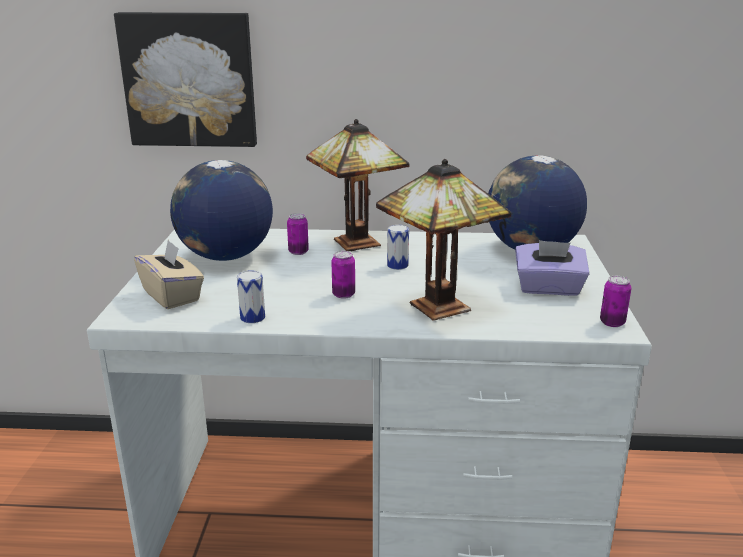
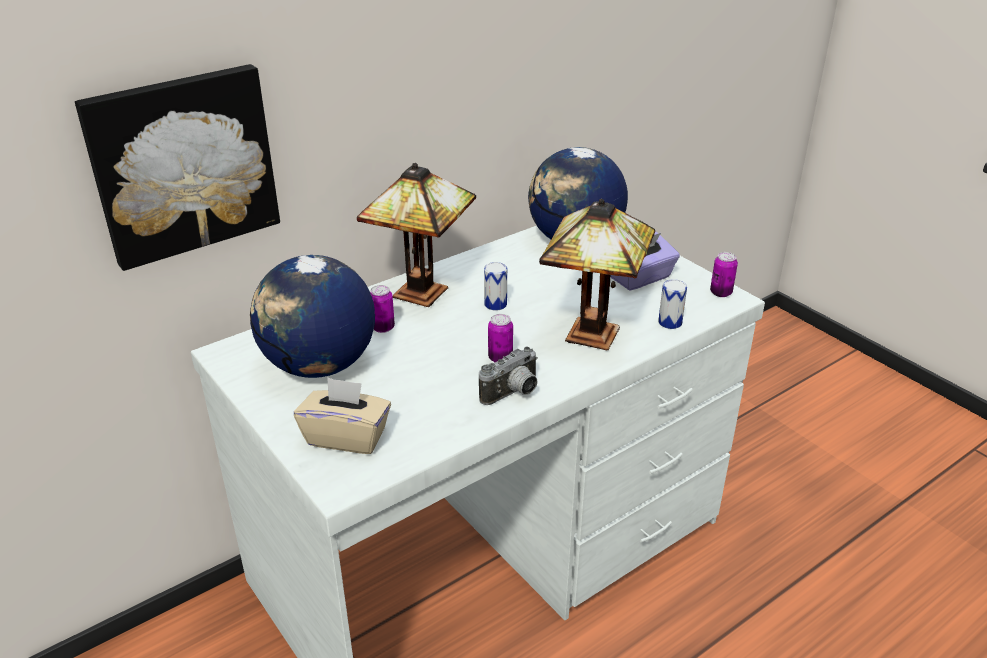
camera: 40 degrees left, 10 degrees up
(252, 317) = (463, 421): can -> can (670, 322)
(314, 317) = (513, 394): none -> camera

